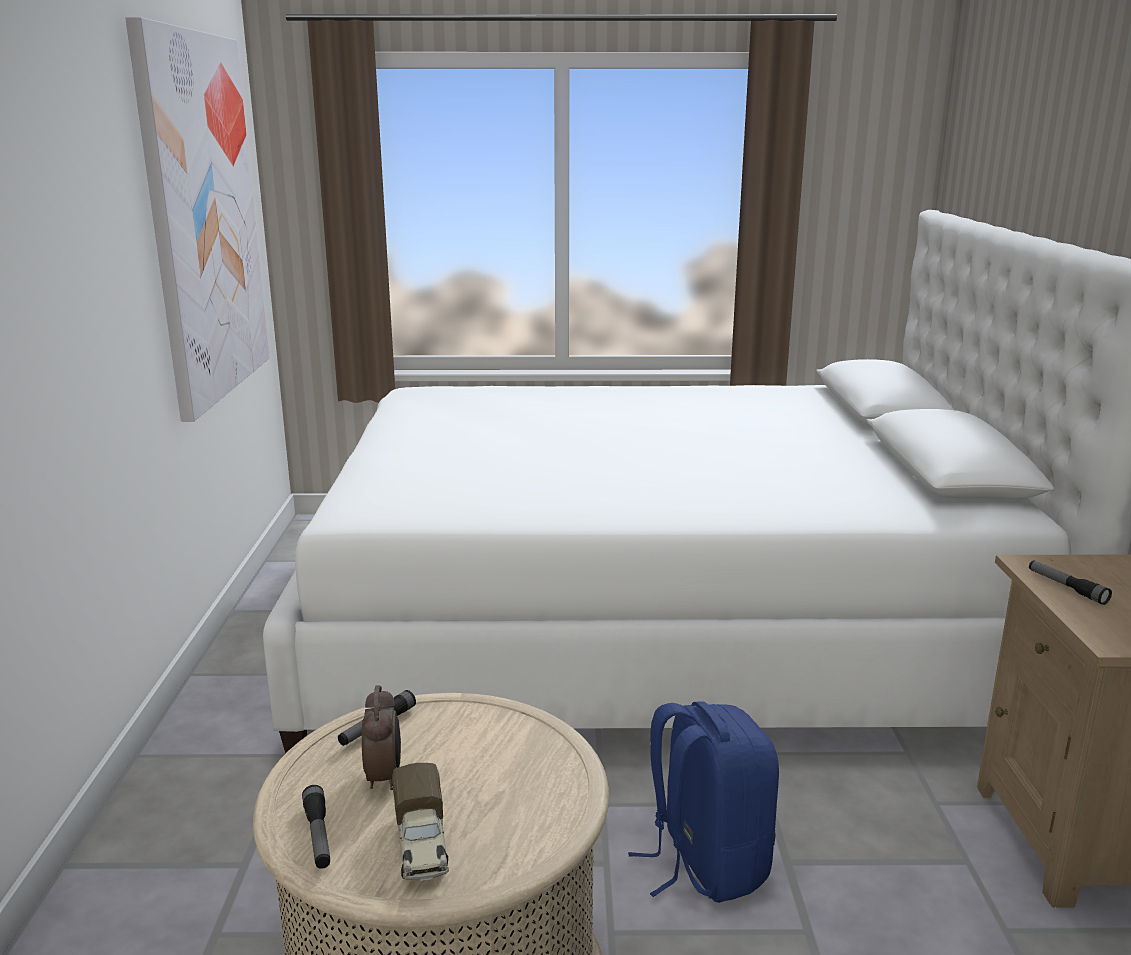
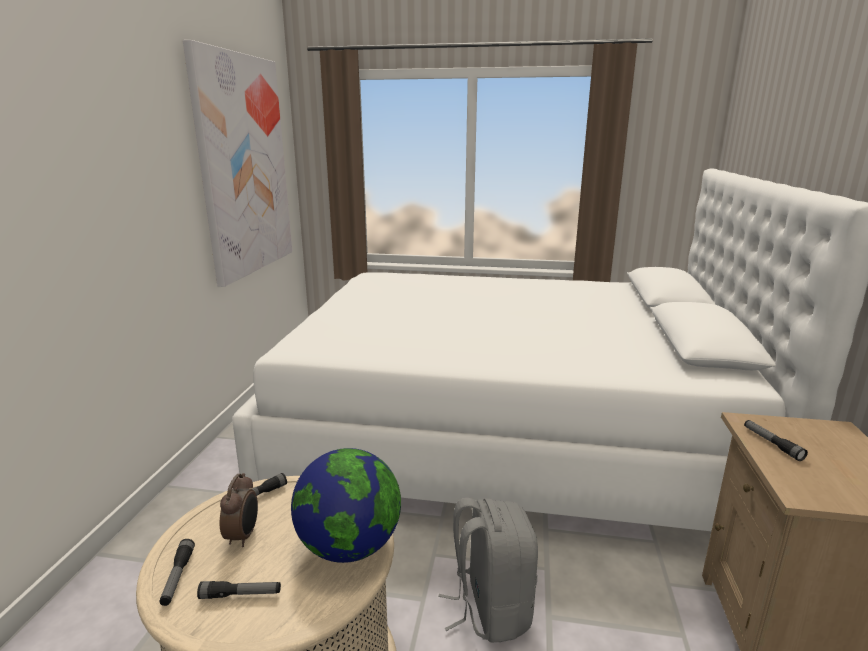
camera: 10 degrees right, 0 degrees up
(421, 844) = (240, 595): toy truck -> flashlight
(544, 773) = (349, 547): none -> globe
(704, 863) = (490, 608): blue backpack -> grey backpack

